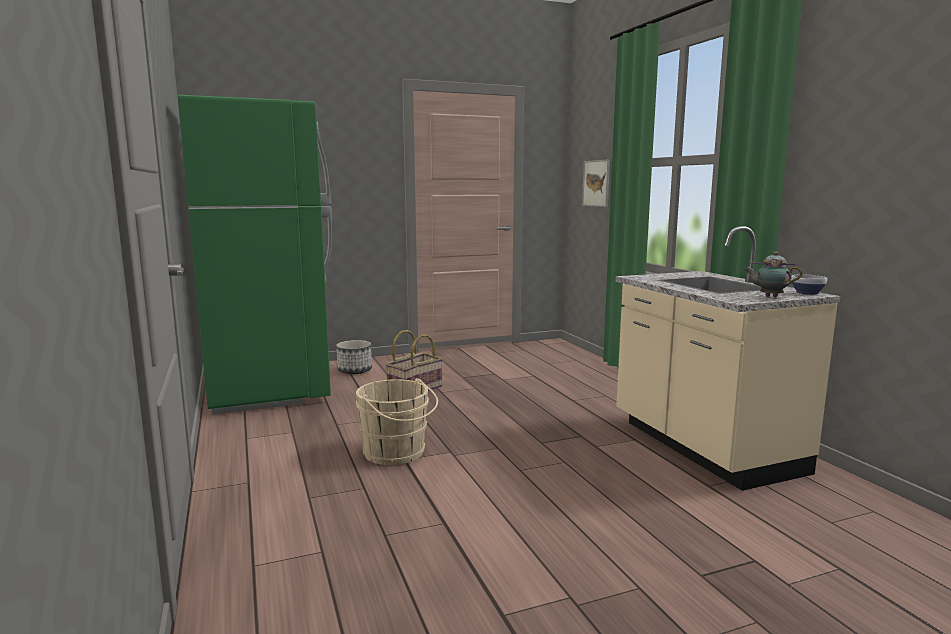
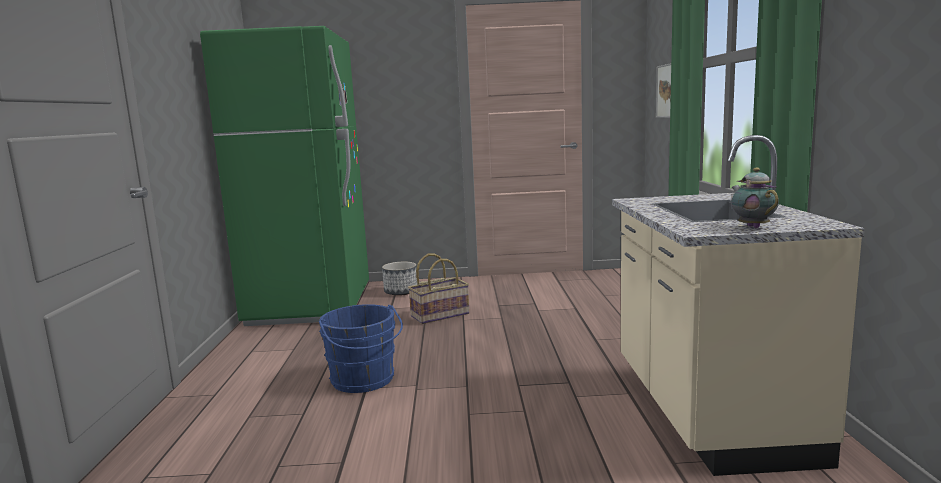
camera: 20 degrees right, 0 degrees up
(396, 453) = (364, 381): beige bucket -> blue bucket
(769, 296) = (752, 227): teapot -> teapot turned 45 degrees clockwise
(807, 293) = (821, 222): bowl -> none

